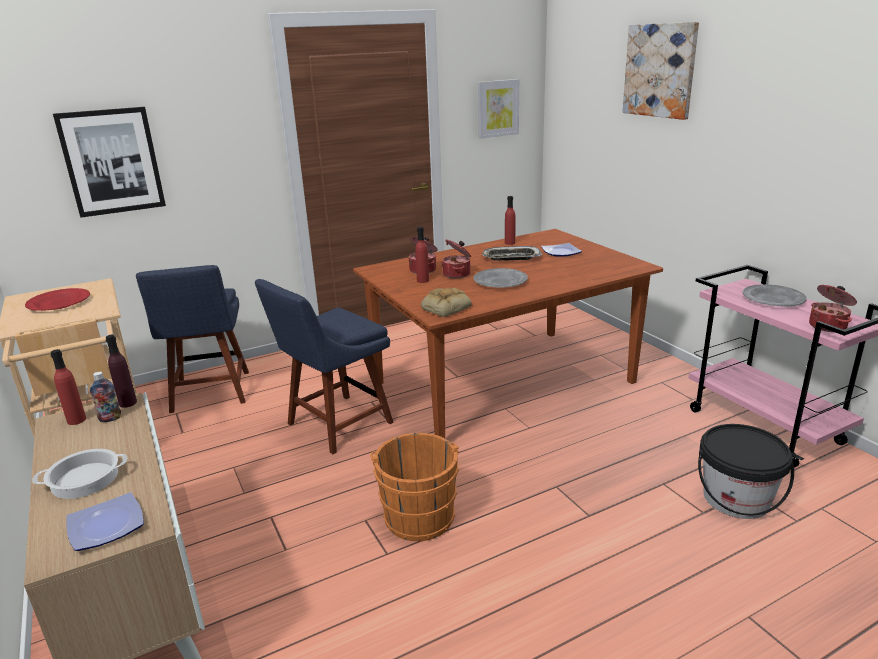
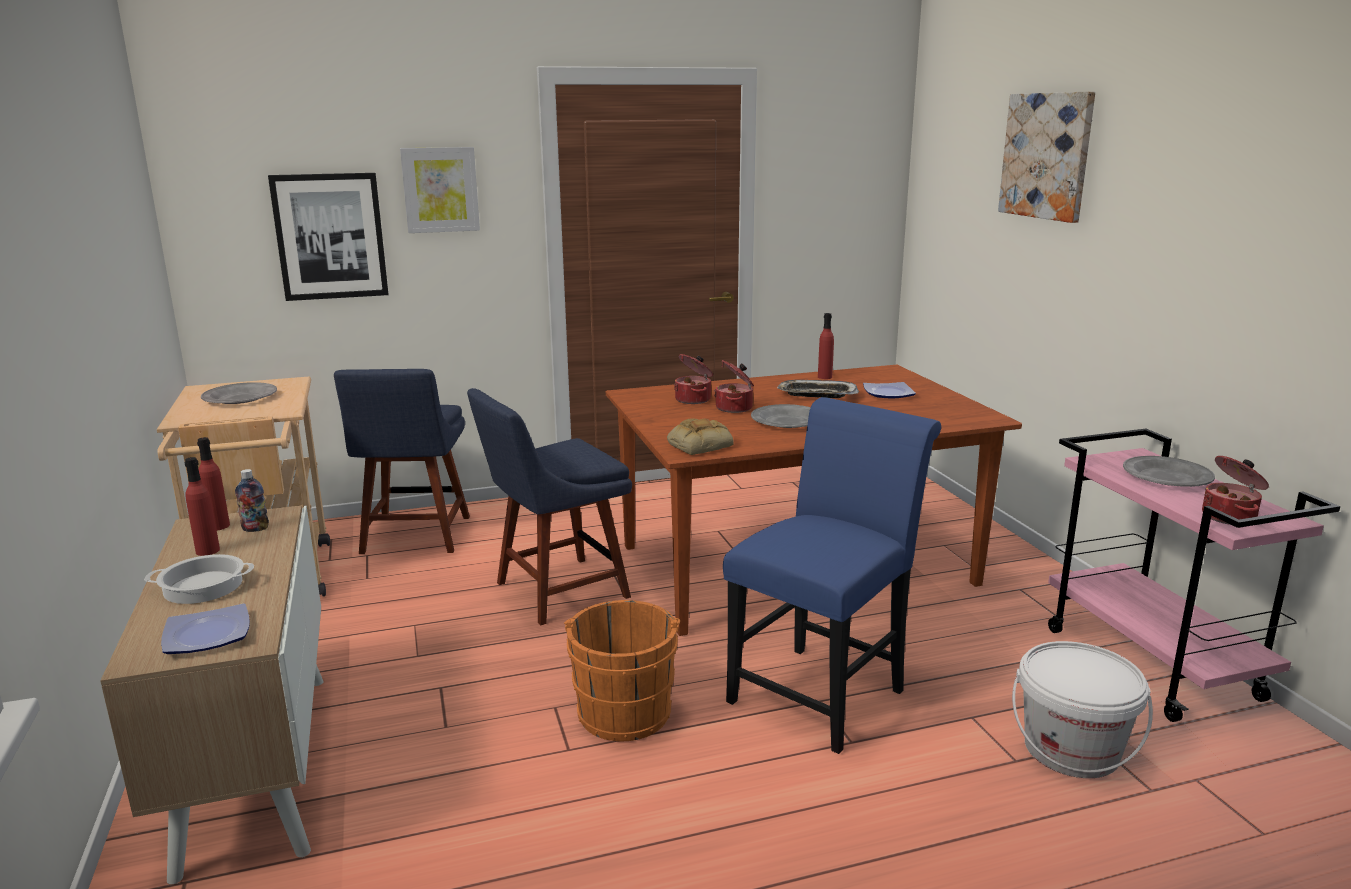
camera: 10 degrees right, 5 degrees down
(59, 303) = (240, 398): red plate -> grey plate
(128, 403) = (281, 515): purple bottle -> none
(423, 280) = (686, 411): red bottle -> red bottle (207, 551)
(497, 108) = (838, 200): picture -> picture (440, 189)
(556, 478) = (823, 690): none -> blue chair
(736, 498) = (1071, 750): black bucket -> white bucket

